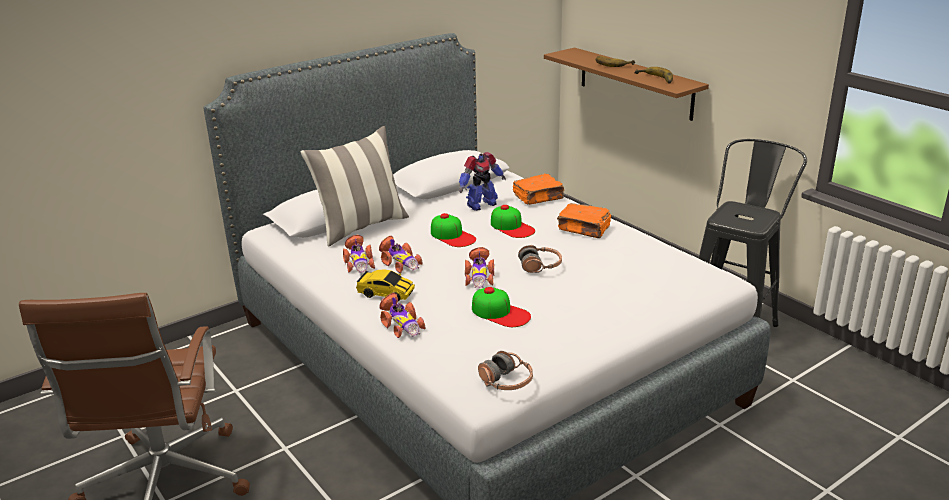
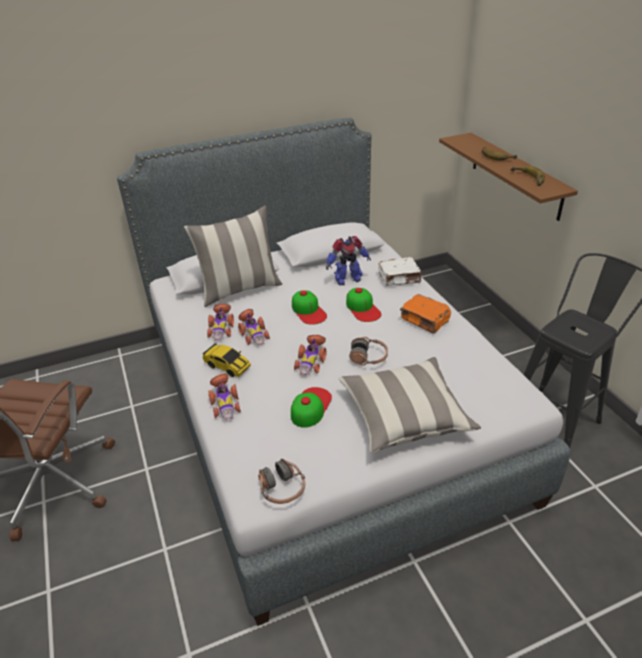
camera: 15 degrees right, 10 degrees up
(500, 313) = (310, 406): cap -> cap turned 120 degrees counterclockwise
(538, 197) = (399, 278): orange book -> white book
(603, 307) = (404, 416): none -> pillow

